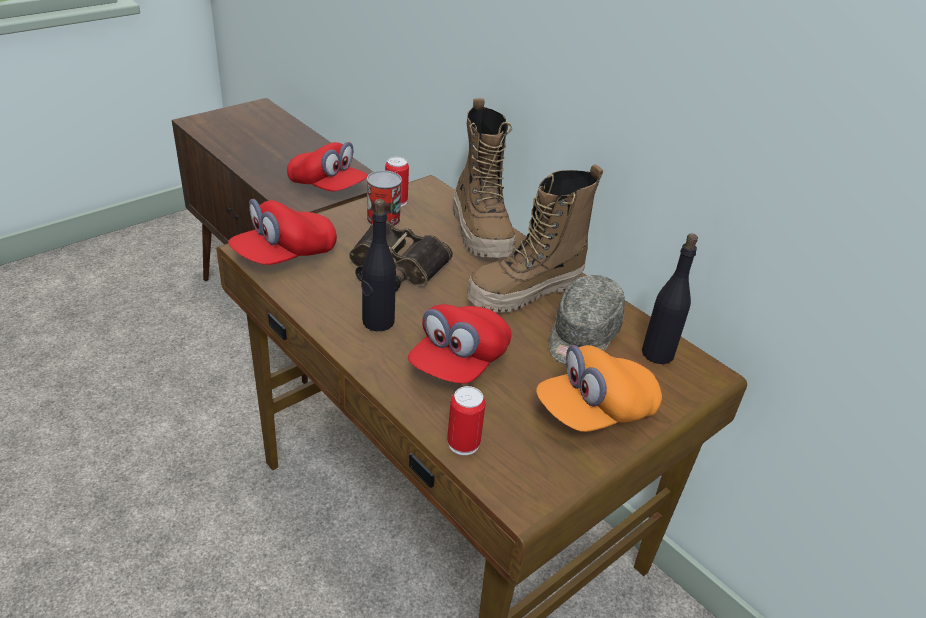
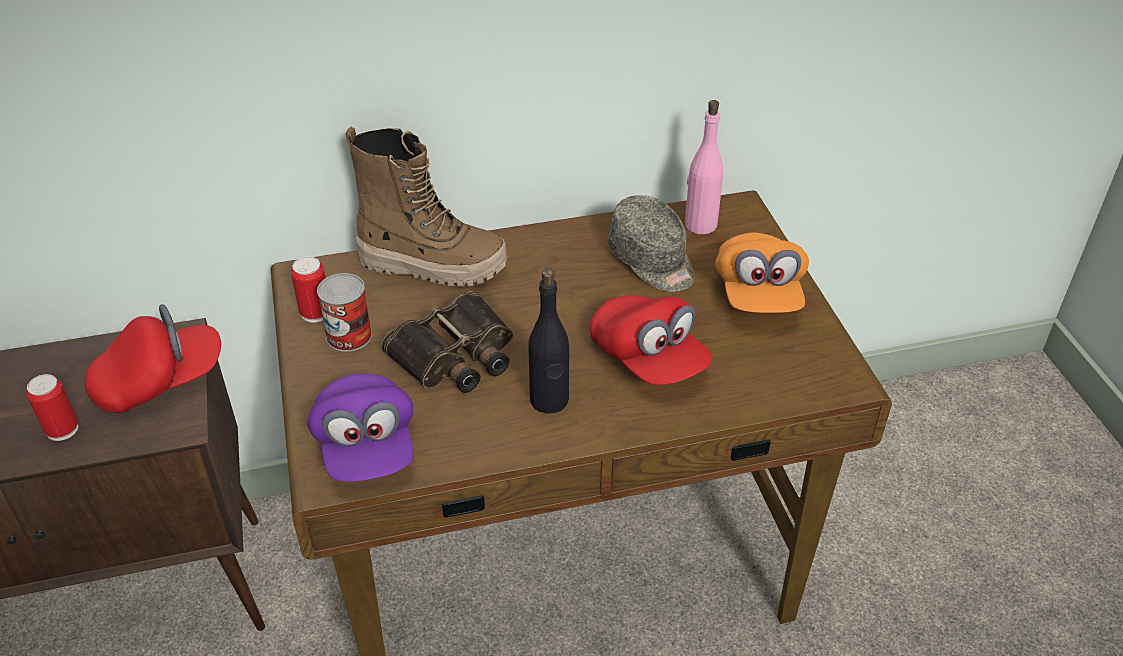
camera: 60 degrees left, 5 degrees up
(285, 255) = (366, 447): red cap -> purple cap
(463, 443) = (764, 395): can -> can (62, 429)
(525, 292) = (562, 272): boot -> none
(657, 353) = (700, 224): black bottle -> pink bottle

